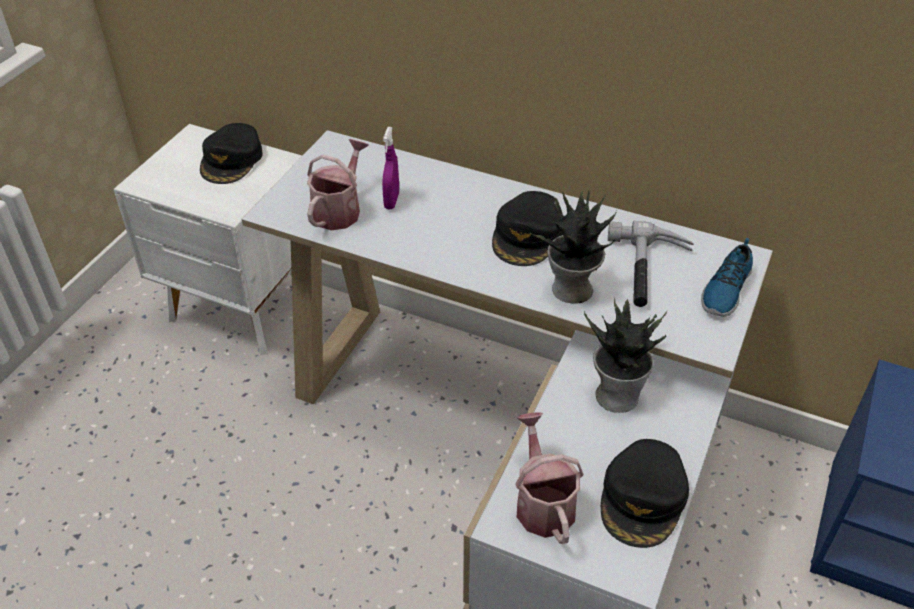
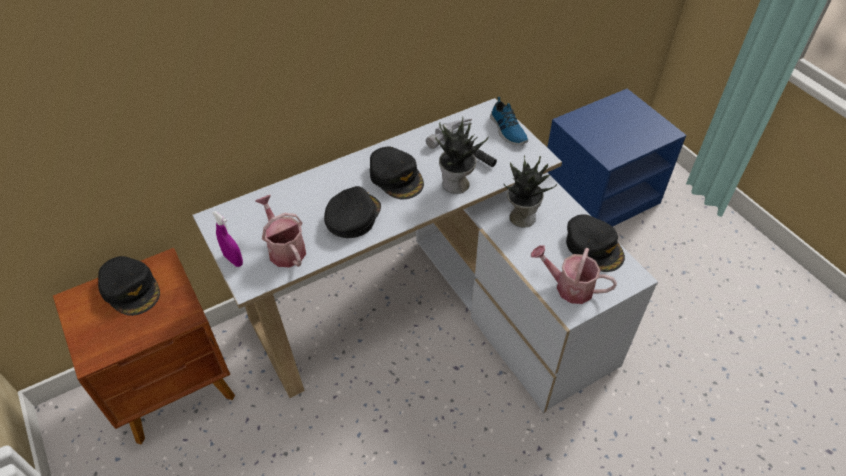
camera: 55 degrees left, 5 degrees up
(243, 307) = (176, 387): white nightstand -> brown nightstand
(391, 201) = (303, 219): purple spray bottle -> purple spray bottle (233, 260)
(432, 233) = (352, 216): none -> black cap

